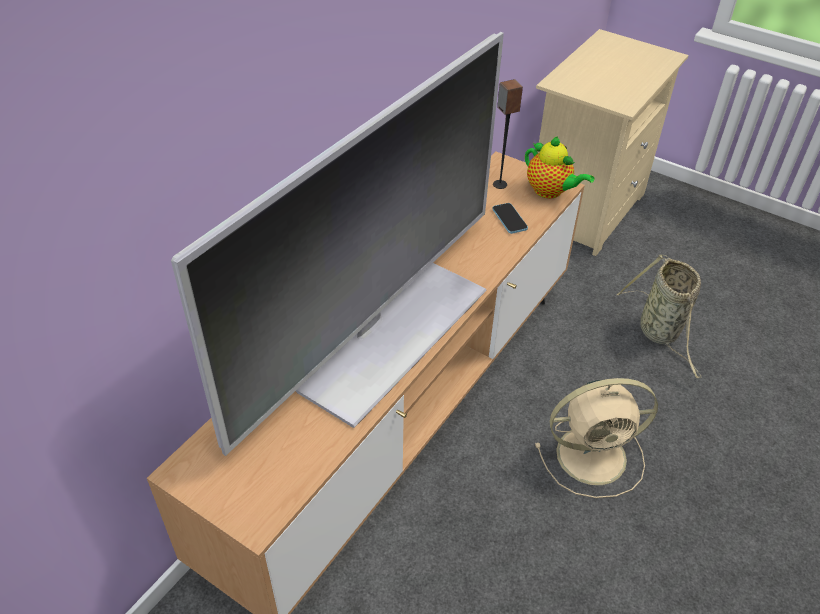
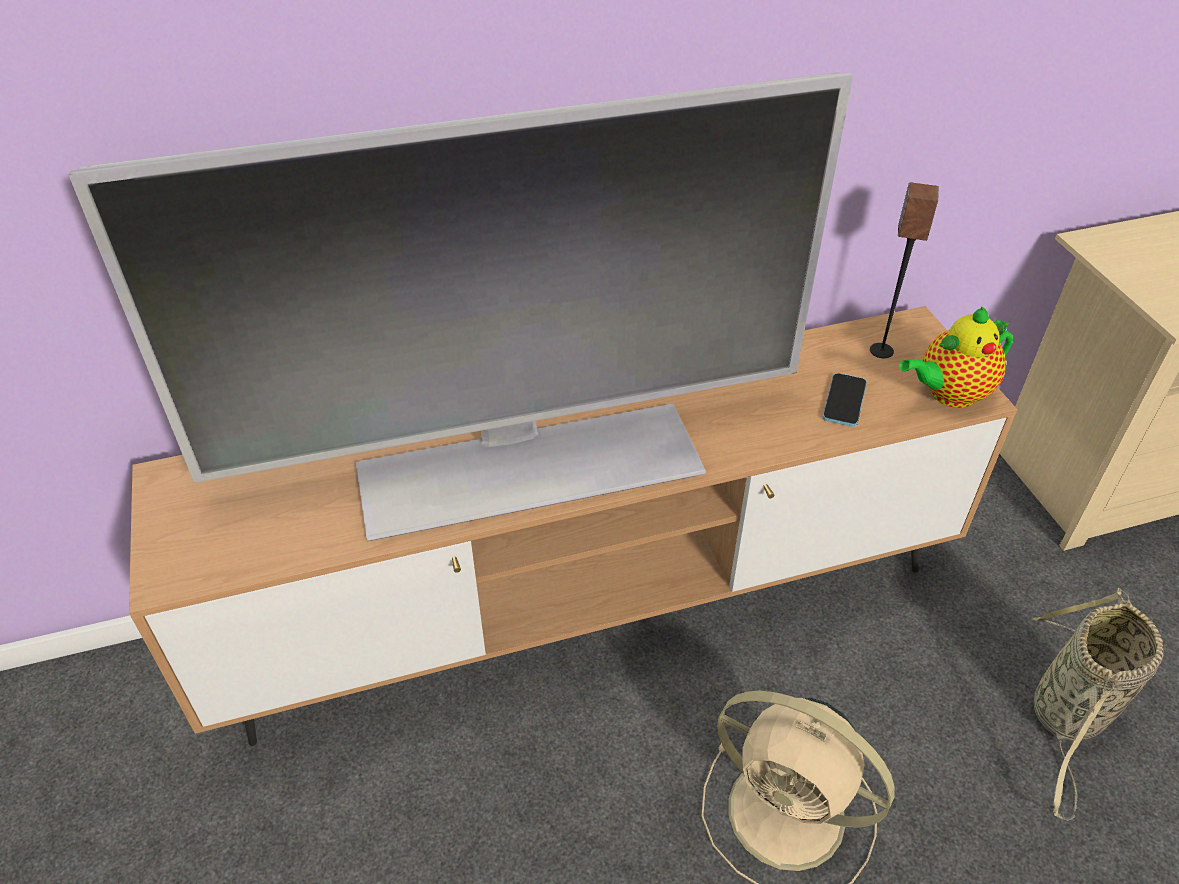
camera: 40 degrees right, 0 degrees up
(550, 192) = (948, 394): teapot -> teapot turned 75 degrees clockwise

